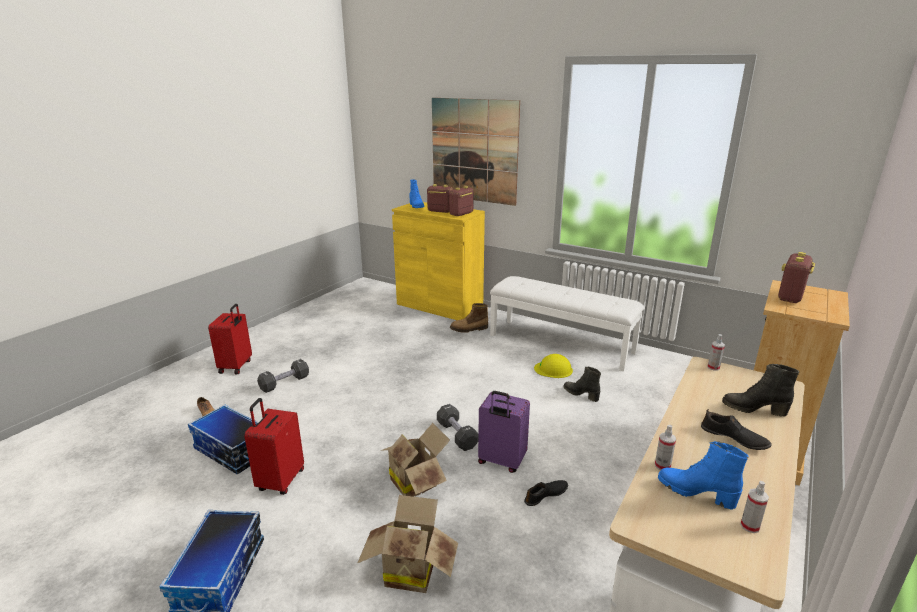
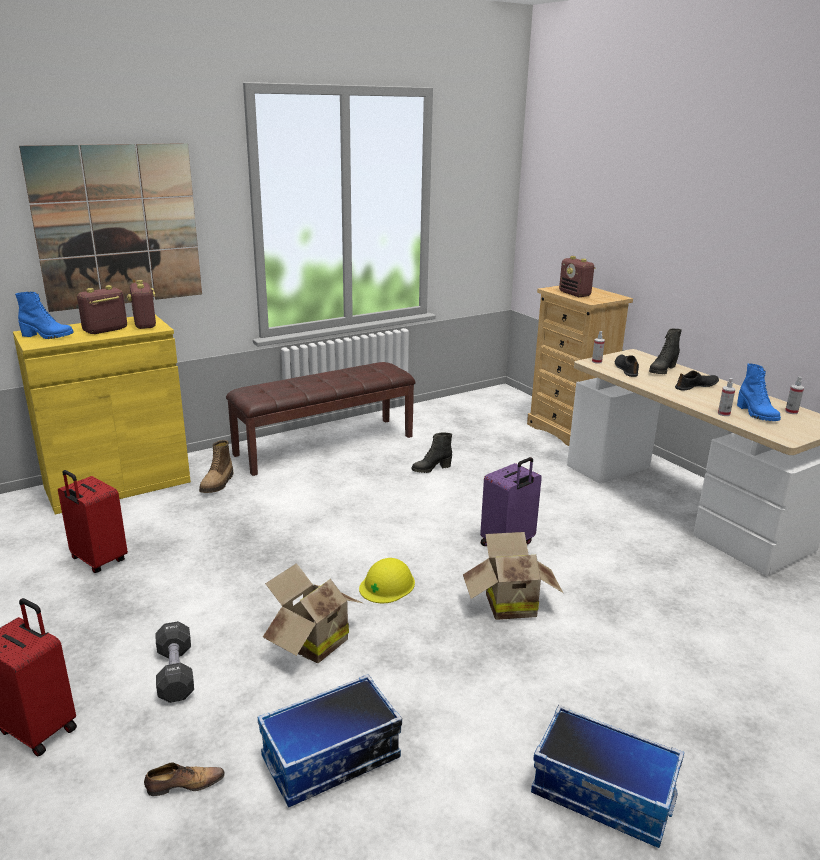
camera: 65 degrees left, 0 degrees up
(280, 480) = (440, 714): red suitcase -> red suitcase (98, 561)
(410, 569) = (637, 640): cardboard box -> cardboard box (311, 643)
(457, 435) = (444, 556): black dumbbell -> none
(546, 495) = (571, 537): black shoe -> black shoe (626, 369)
(553, 369) = (372, 466): yellow hard hat -> yellow hard hat (387, 585)
(561, 343) = (325, 445): white bench -> brown bench
(696, 493) = (756, 414): blue boot -> blue boot turned 75 degrees counterclockwise

